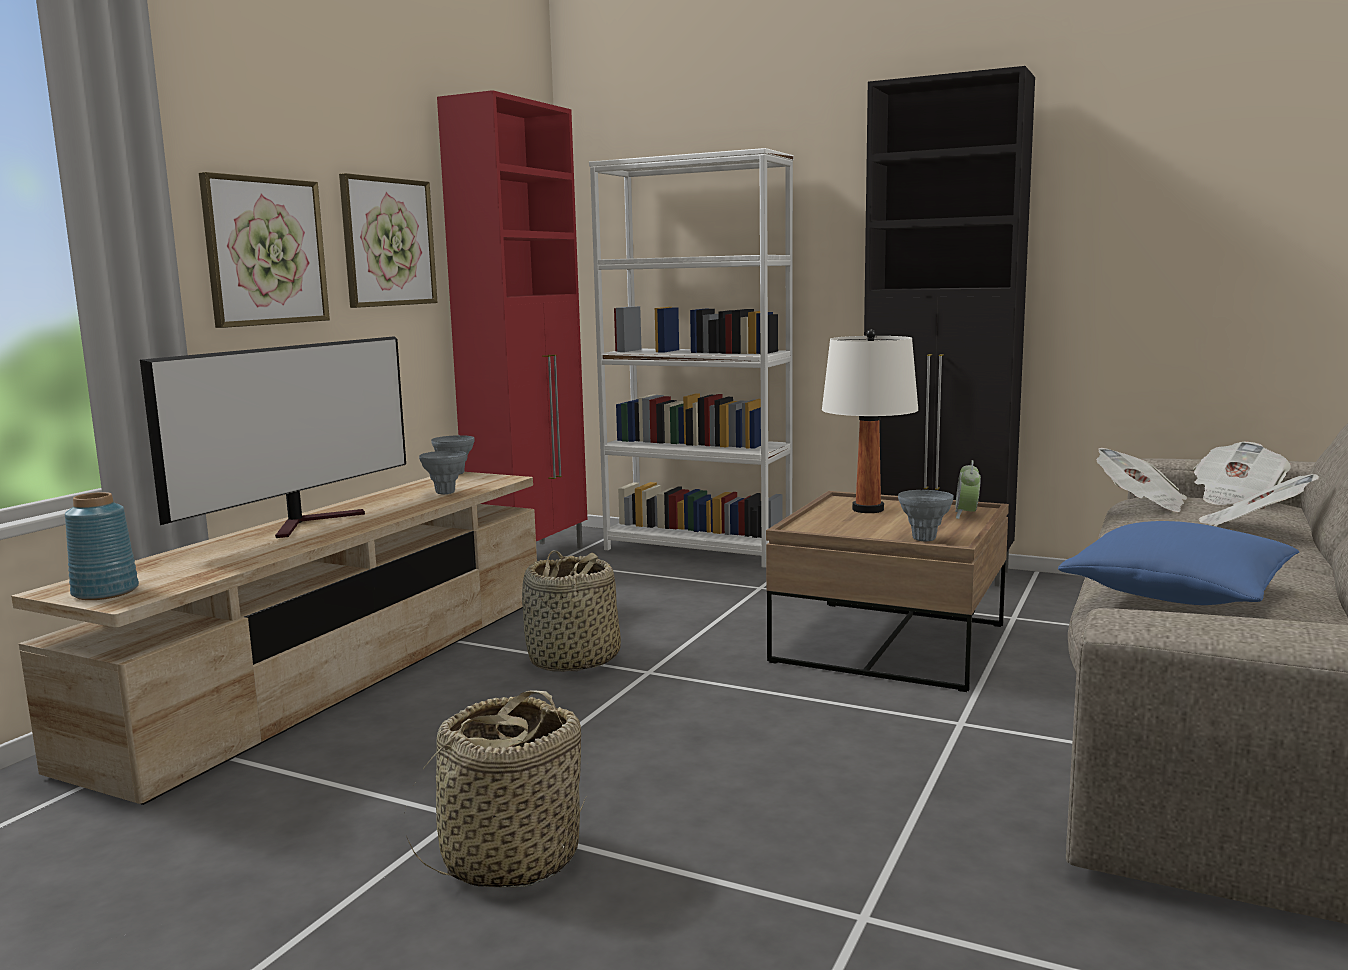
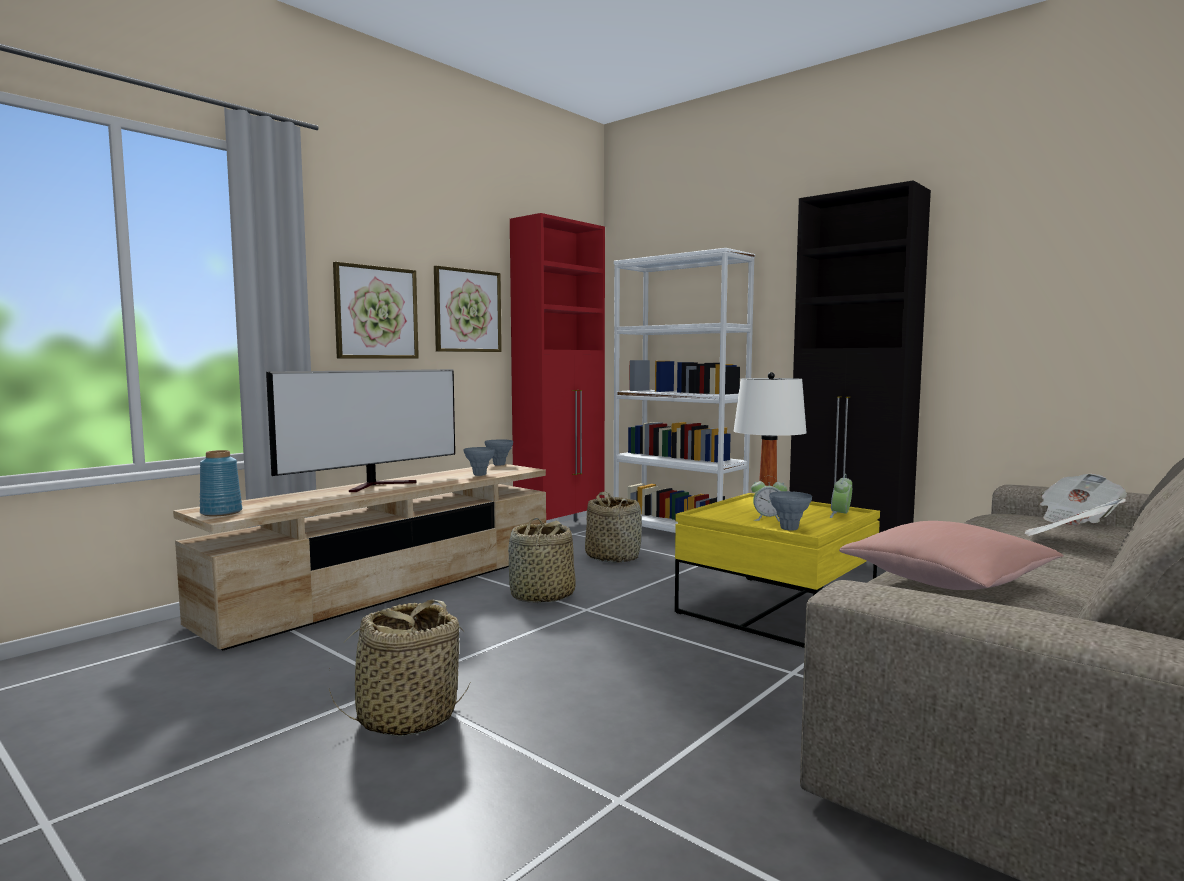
camera: 15 degrees right, 5 degrees down
(632, 592) = (613, 557): none -> basket
(885, 527) = (768, 519): none -> alarm clock
(890, 643) = (776, 610): brown coffee table -> yellow coffee table
(1140, 503) = (986, 517): newspaper -> none
(1177, 594) = (947, 581): blue pillow -> pink pillow

